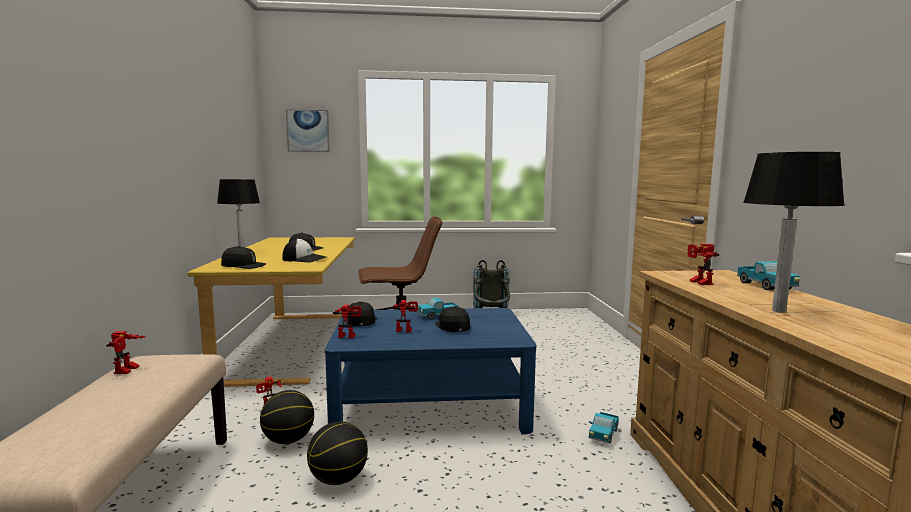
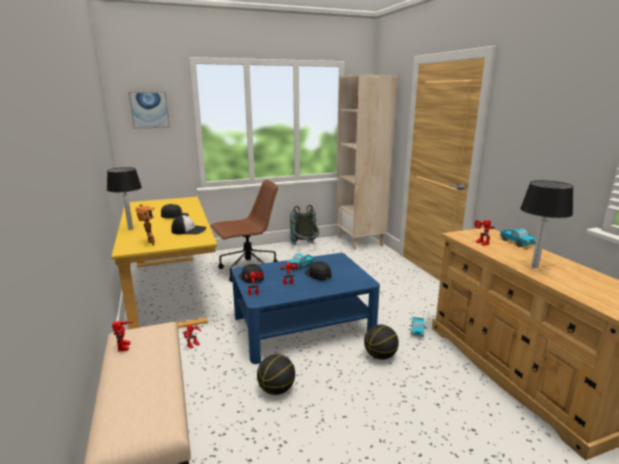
camera: 15 degrees left, 10 degrees up
(243, 266) = (149, 244): black cap -> toy robot
(289, 440) = (224, 368): basketball -> basketball (380, 356)
(572, 317) = (360, 241): none -> beige bookcase

